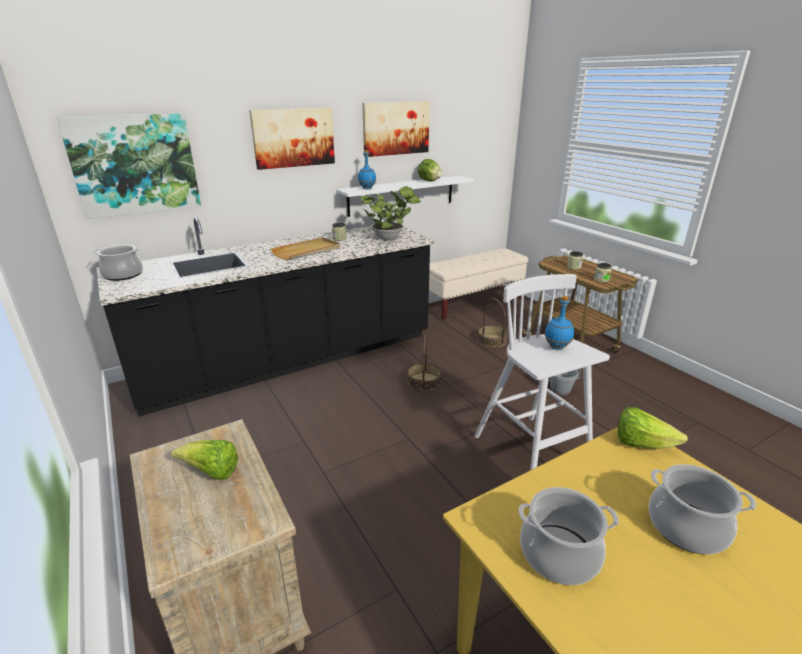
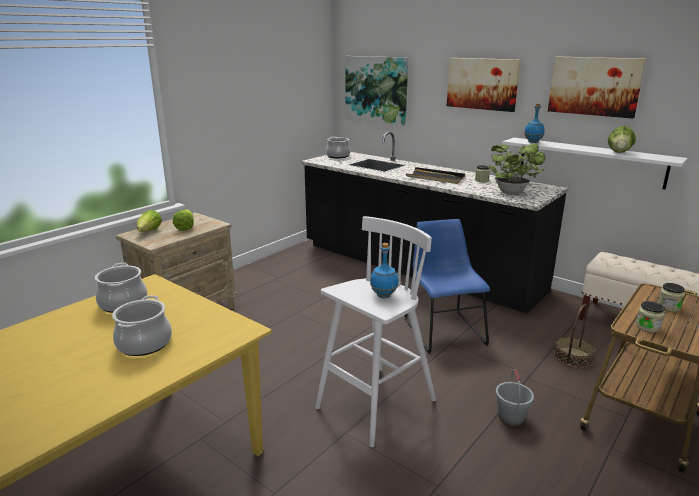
camera: 70 degrees right, 5 degrees down
(307, 251) = (435, 178): beige tray -> black tray
(424, 381) = (443, 329): basket -> blue chair
(641, 444) = (236, 331): lettuce -> lettuce (149, 232)

